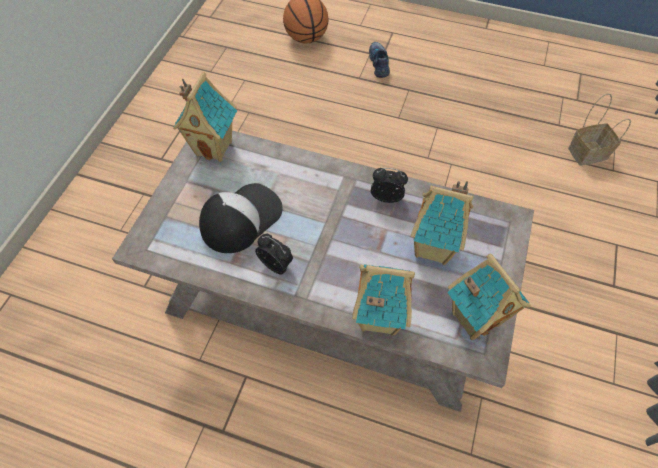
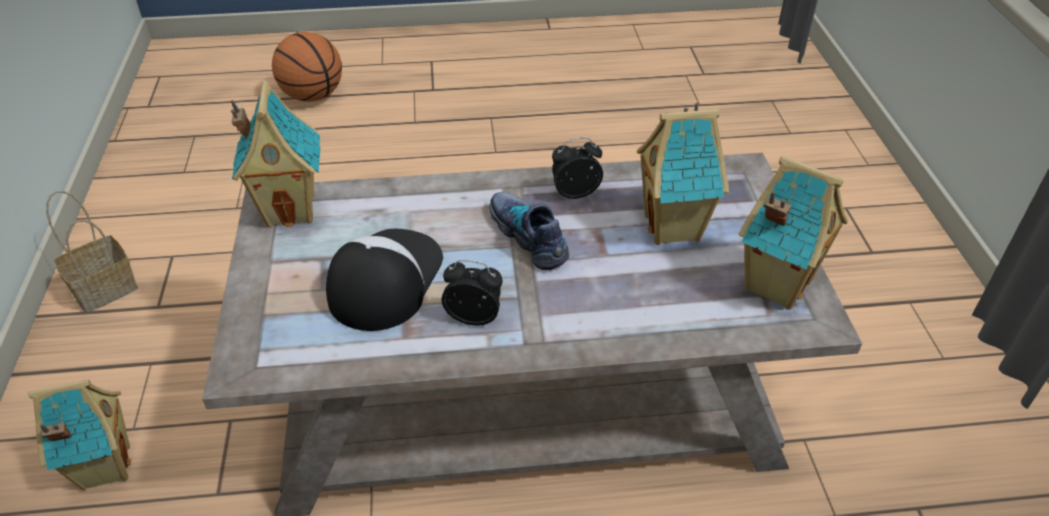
camera: 25 degrees left, 15 degrees down
(378, 317) = (655, 327): toy house -> toy house (104, 467)
(379, 63) = (433, 98): shoe -> shoe (529, 236)
(588, 152) = (751, 123): basket -> basket (106, 287)

